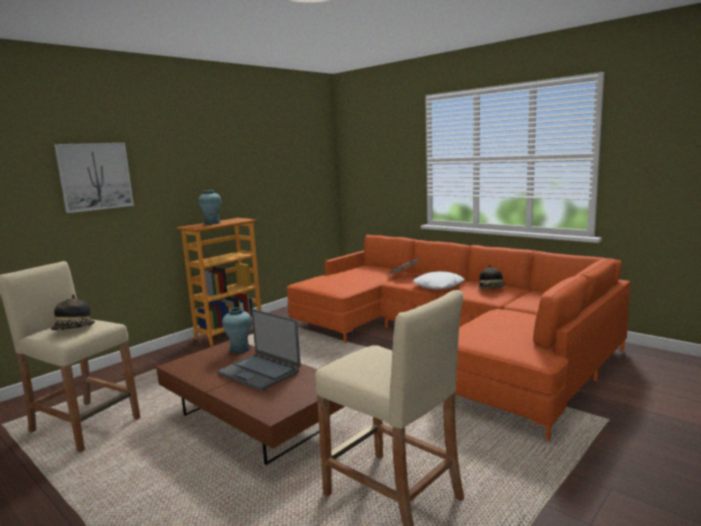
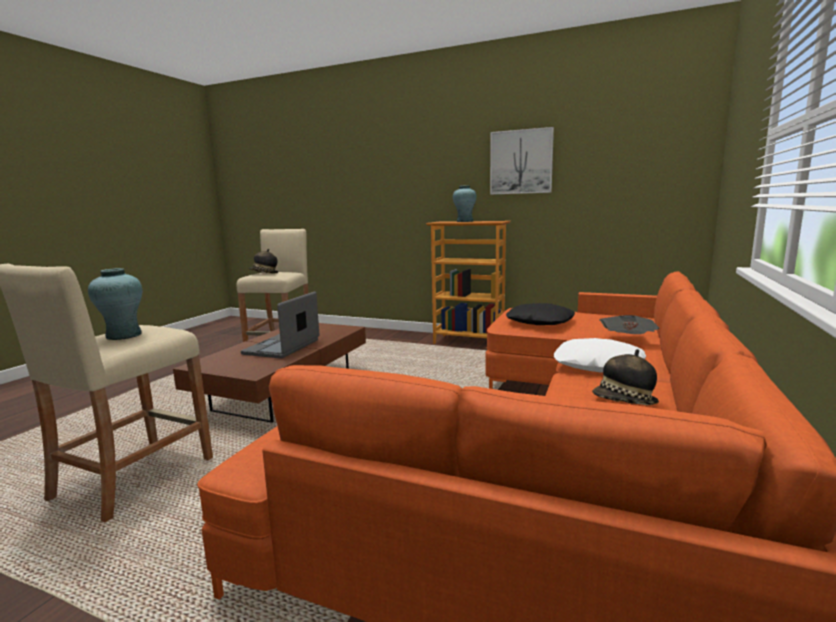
camera: 70 degrees right, 0 degrees up
(95, 176) = (380, 169): picture -> picture (521, 162)
(240, 349) = (336, 333): turquoise vase -> turquoise vase (124, 335)
(346, 283) = (539, 322): none -> black pillow

